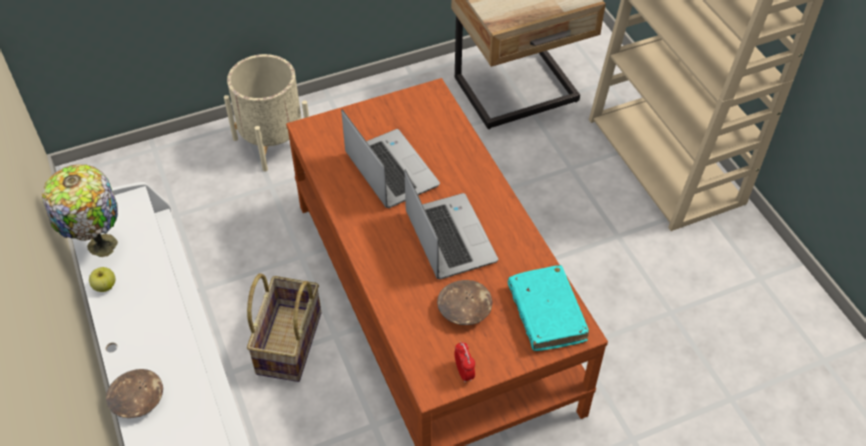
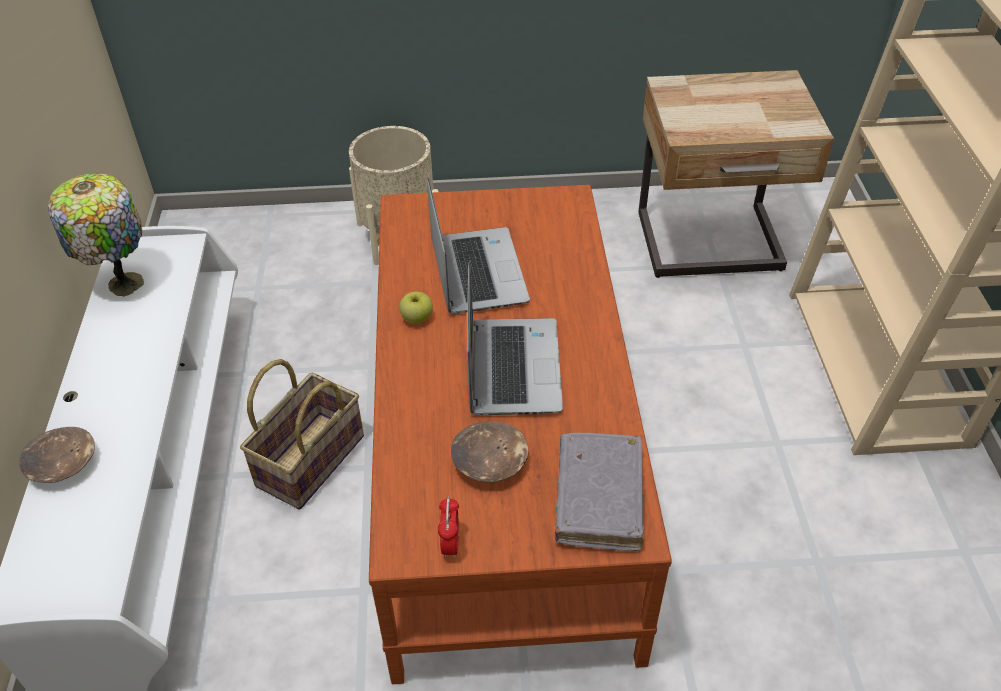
camera: 20 degrees right, 5 degrees down
(105, 286) = (102, 327): apple -> apple (417, 318)
(546, 314) = (598, 498): turquoise book -> grey book

